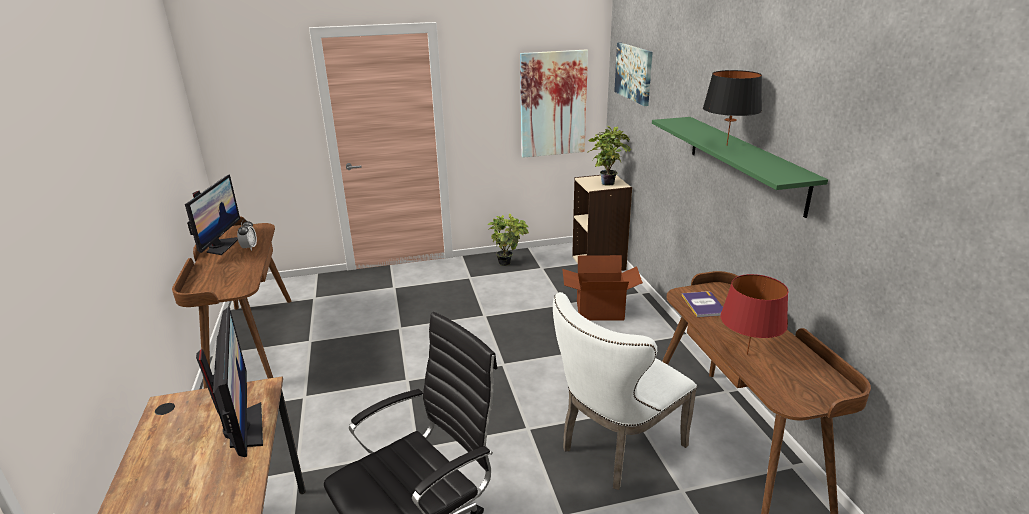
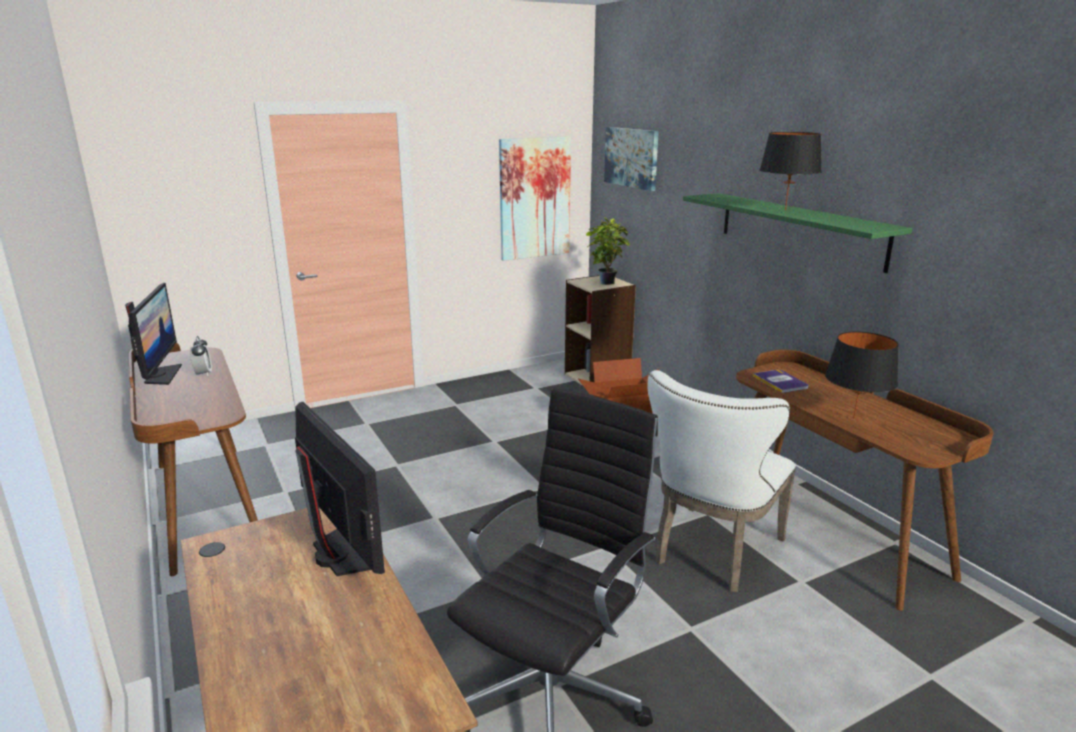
camera: 15 degrees left, 5 degrees down
(508, 263) = (494, 386): potted plant -> none
(747, 354) = (853, 419): red table lamp -> black table lamp

